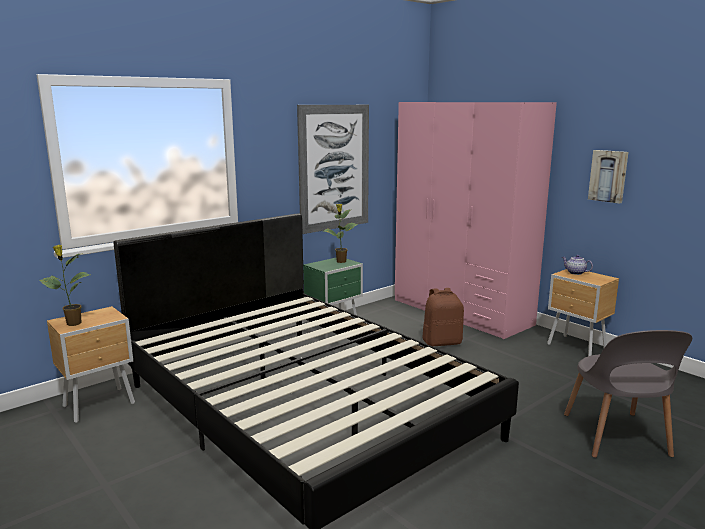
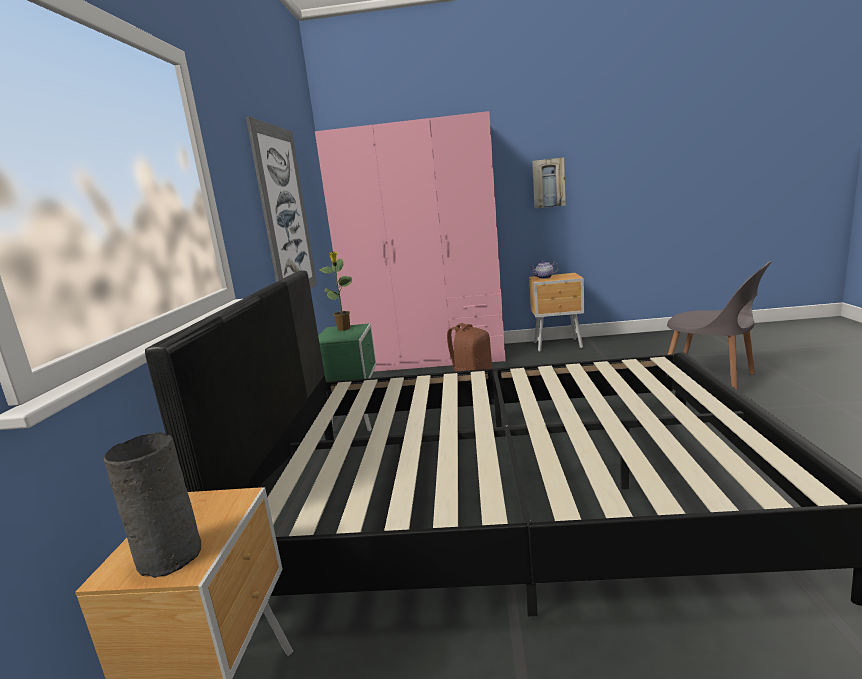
camera: 45 degrees left, 0 degrees up
(73, 323) = (172, 555): potted plant -> grey vase

